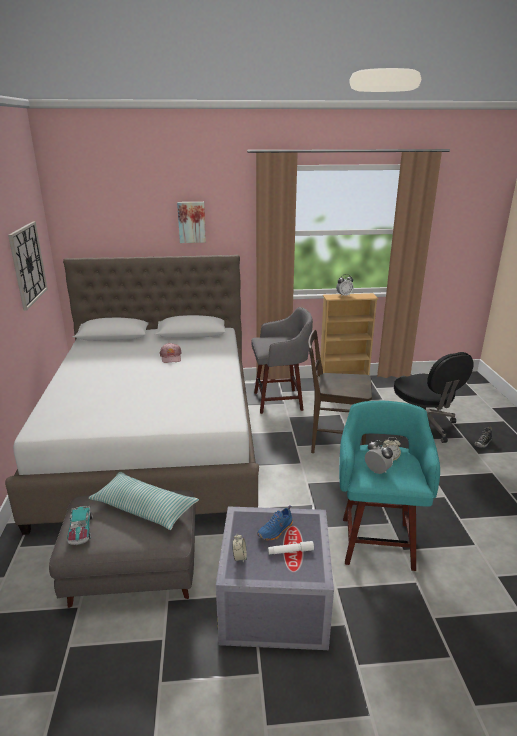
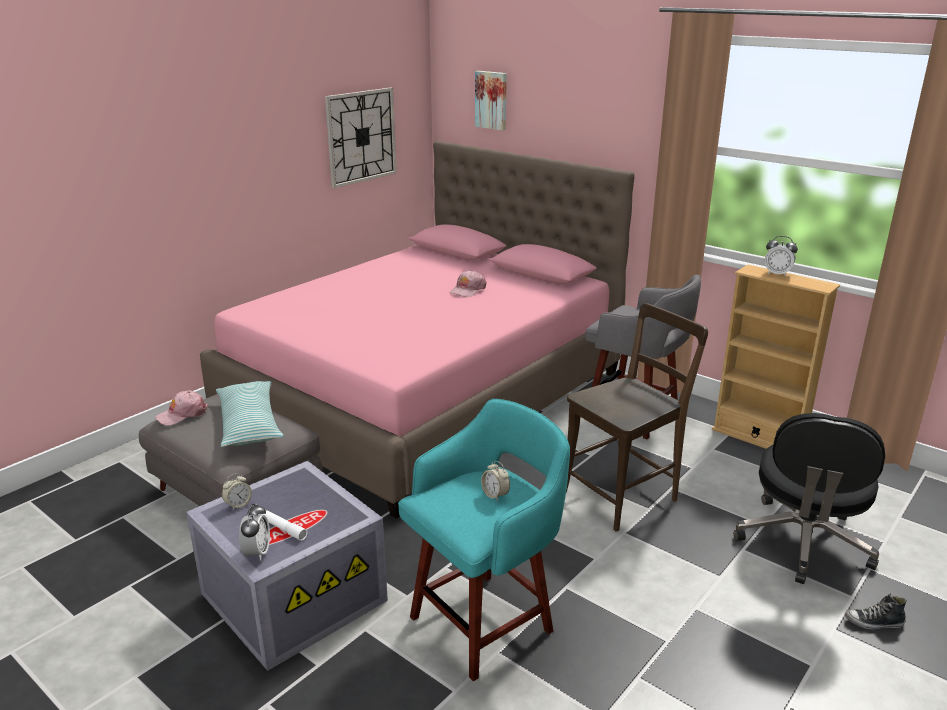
camera: 45 degrees right, 0 degrees up
(80, 530) = (182, 414): toy car -> pink cap
(155, 442) = (425, 394): white bed -> pink bed
(191, 222) = (584, 113): picture -> picture (492, 100)
(276, 531) = (304, 505): blue shoe -> none
(334, 442) = (624, 494): brown chair -> brown chair turned 90 degrees clockwise
(377, 471) = (451, 498): alarm clock -> alarm clock (257, 552)

